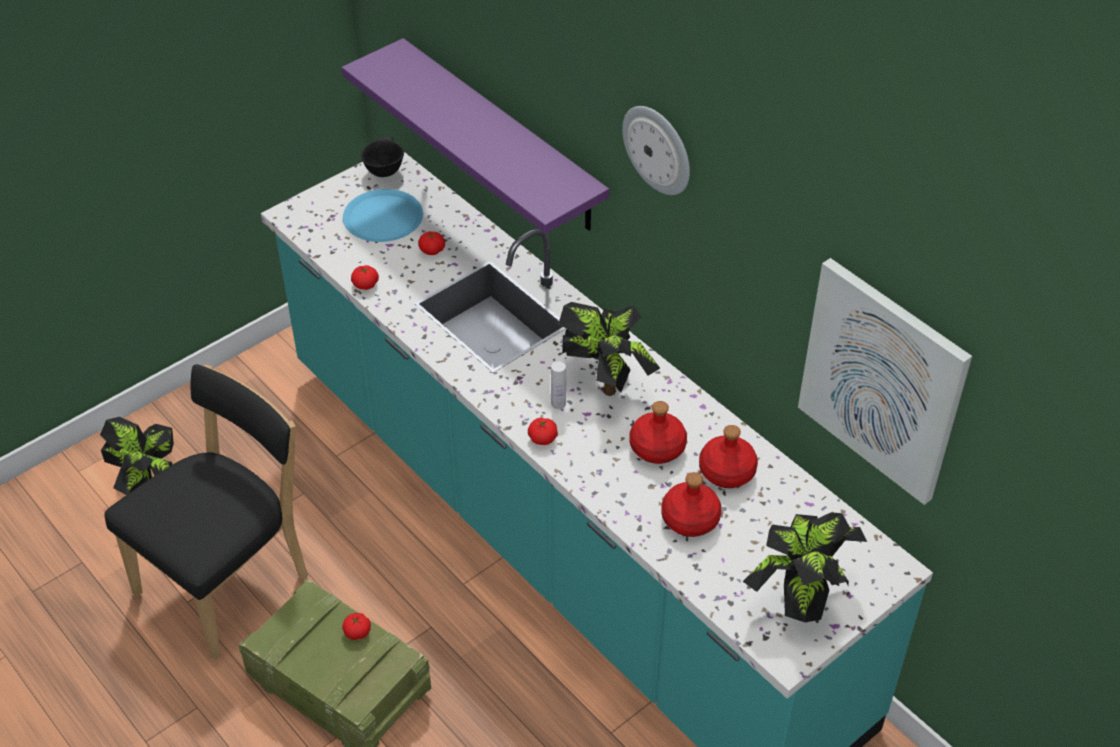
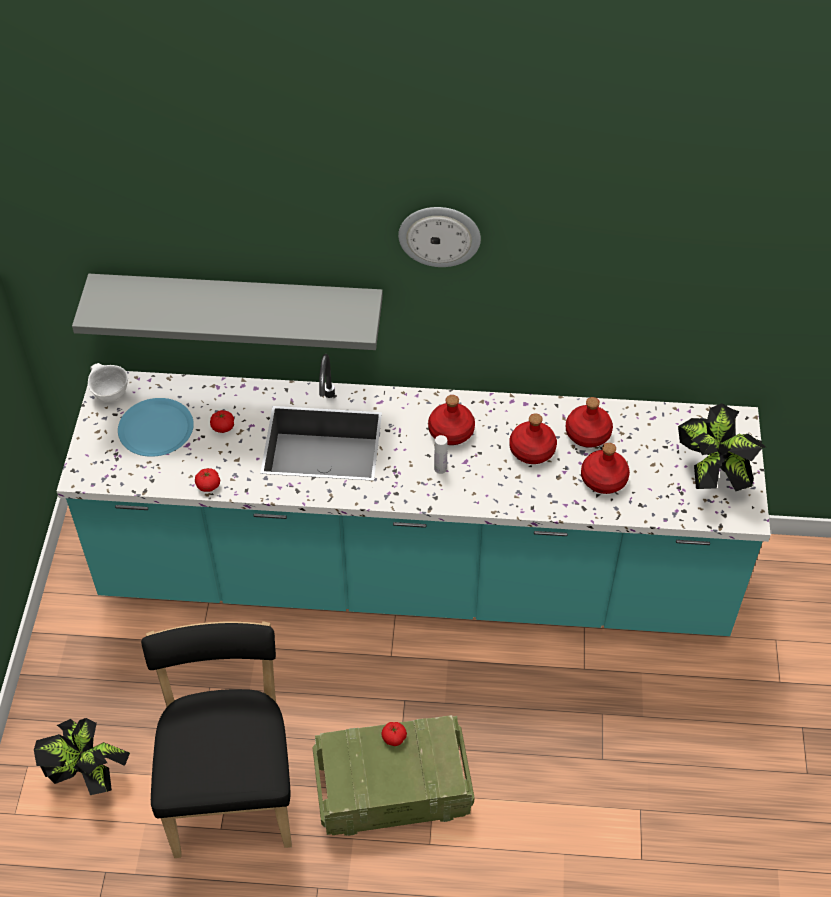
camera: 45 degrees left, 5 degrees up
(383, 171) = (110, 394): black bowl -> white bowl
(501, 136) = (237, 303): purple shelf -> grey shelf
(542, 438) = (459, 498): tomato -> none
(606, 381) = (450, 431): potted plant -> red bottle
(882, 380) = (694, 301): picture -> none

